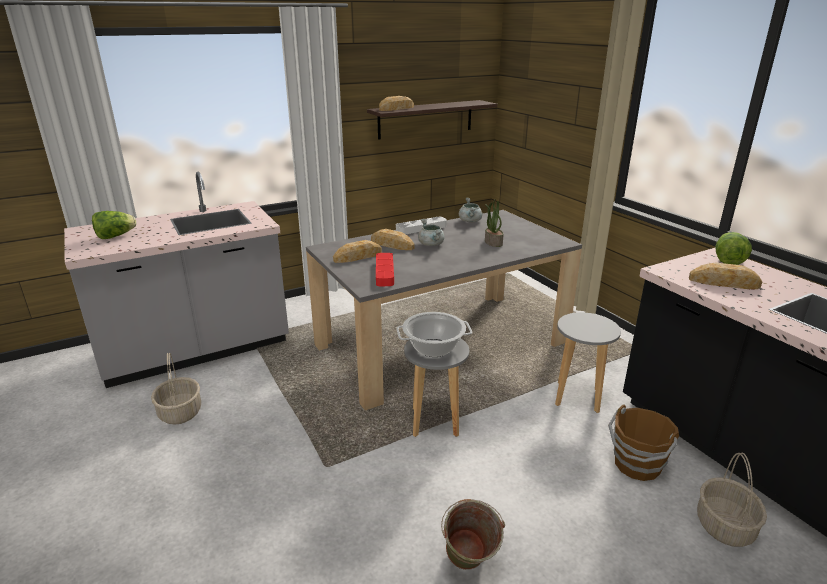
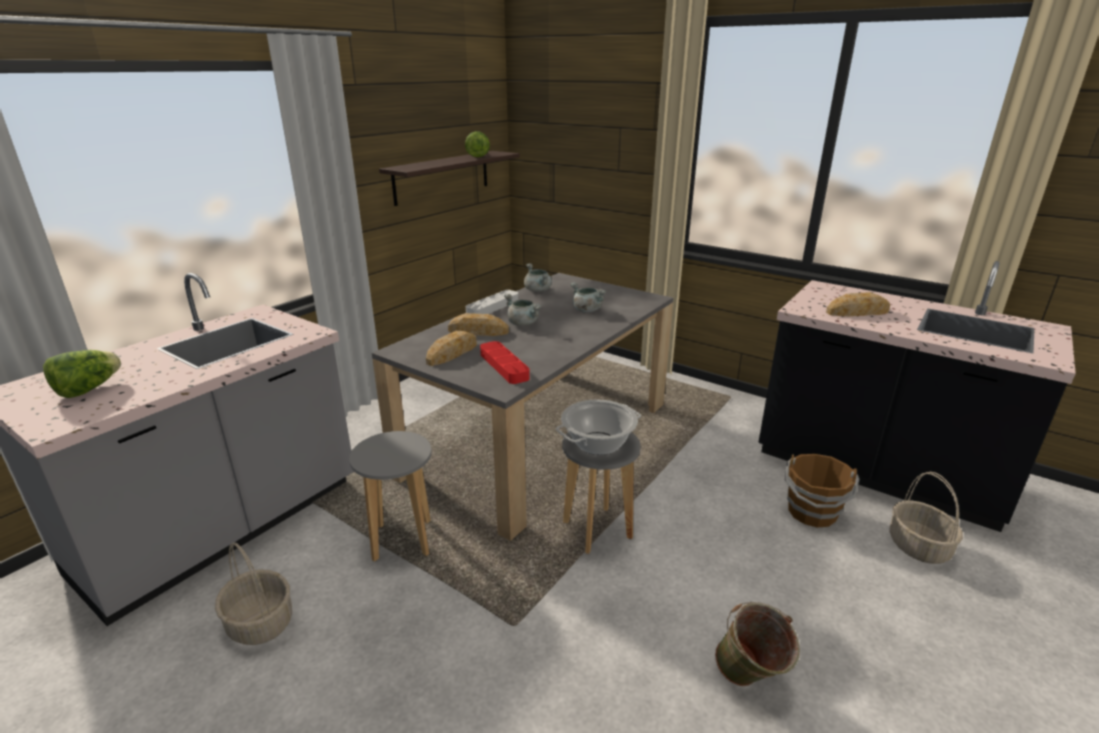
camera: 25 degrees left, 0 degrees up
(396, 108) = (416, 165): bread -> none
(493, 242) = (586, 310): potted plant -> grey cooking pot
(577, 397) = (712, 460): grey stool -> grey stool (402, 540)
(727, 260) = (835, 290): lettuce -> lettuce (477, 156)

